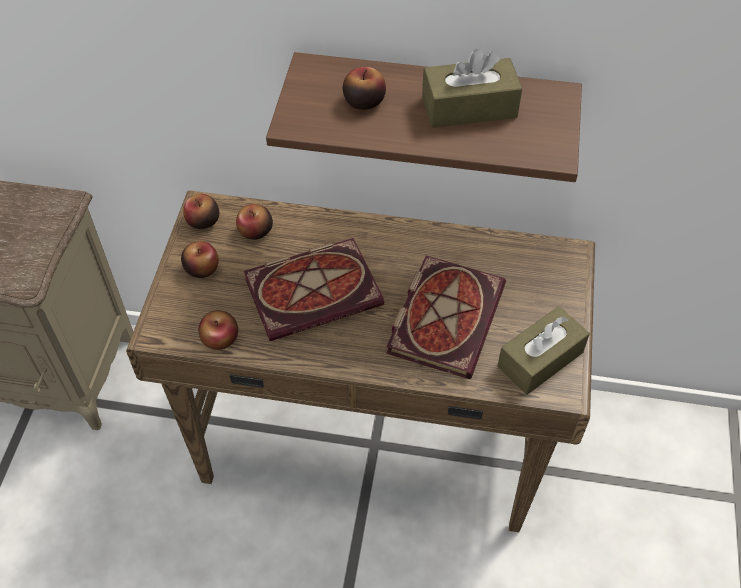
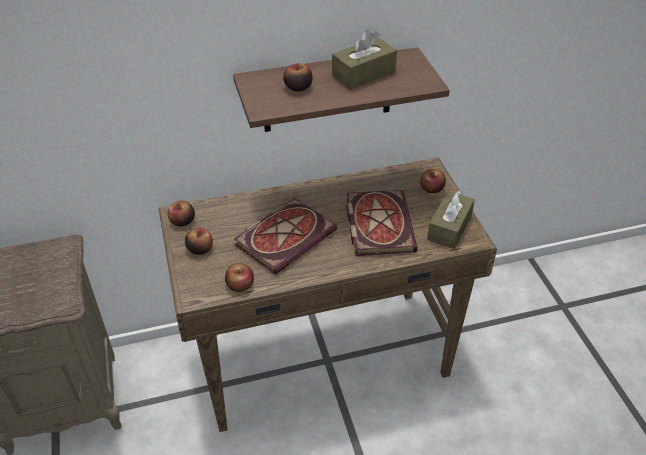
camera: 25 degrees left, 10 degrees down
(255, 231) = (223, 216): apple -> apple (432, 188)

